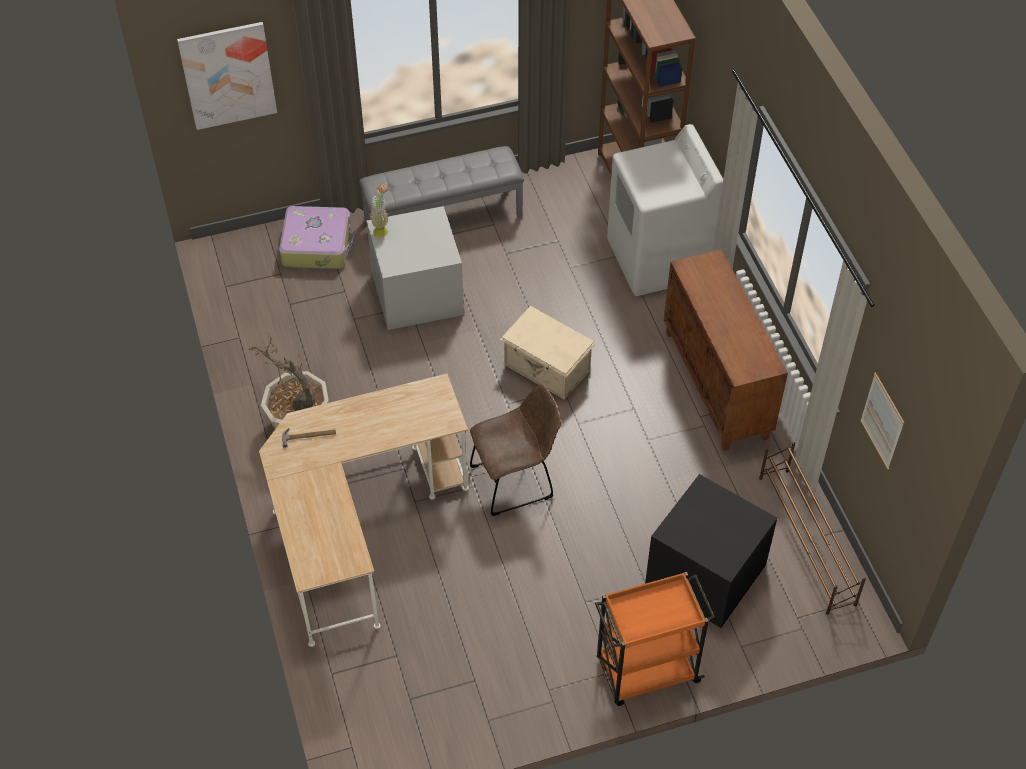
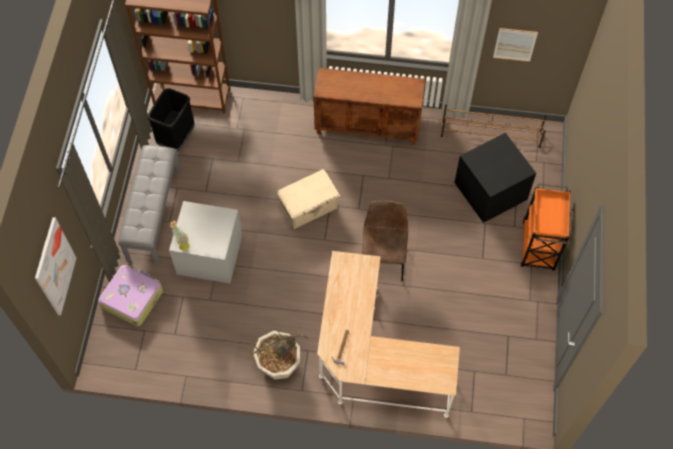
camera: 65 degrees left, 10 degrees up
(564, 194) = (176, 138): none -> black trash can
(658, 260) = (259, 113): white washing machine -> none

